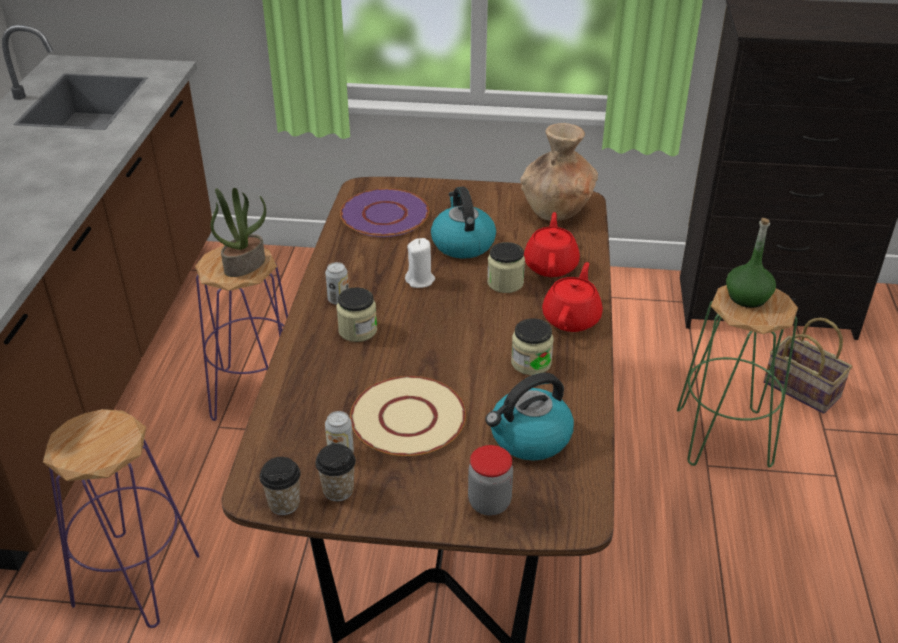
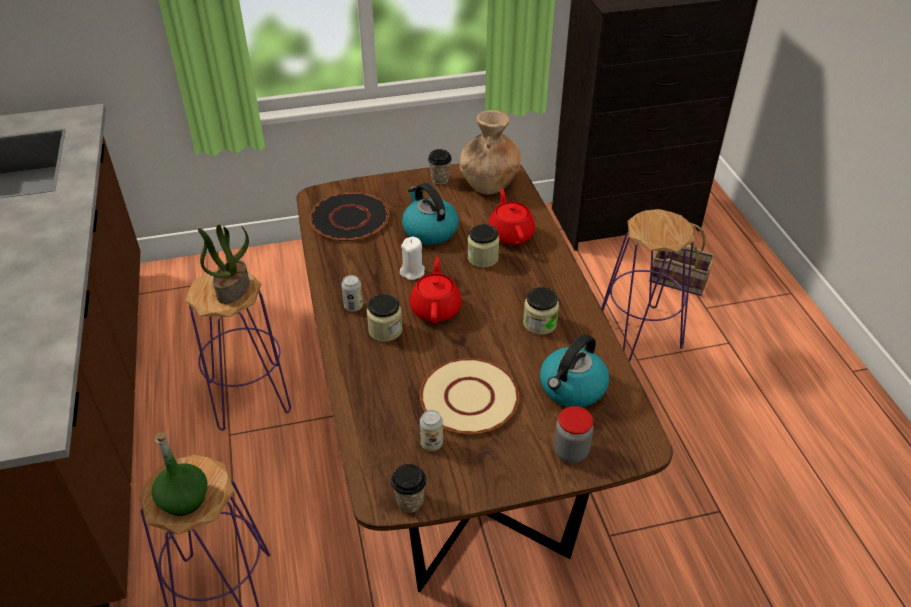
camera: 20 degrees left, 5 degrees up
(338, 490) = (447, 476): cup -> cup (440, 179)
(384, 215) = (349, 218): purple plate -> black plate
(572, 318) = (551, 277): red teapot -> red teapot (436, 308)
(723, 438) = (639, 334): green stool -> purple stool
(747, 297) = (654, 224): green bottle -> green bottle (184, 499)

